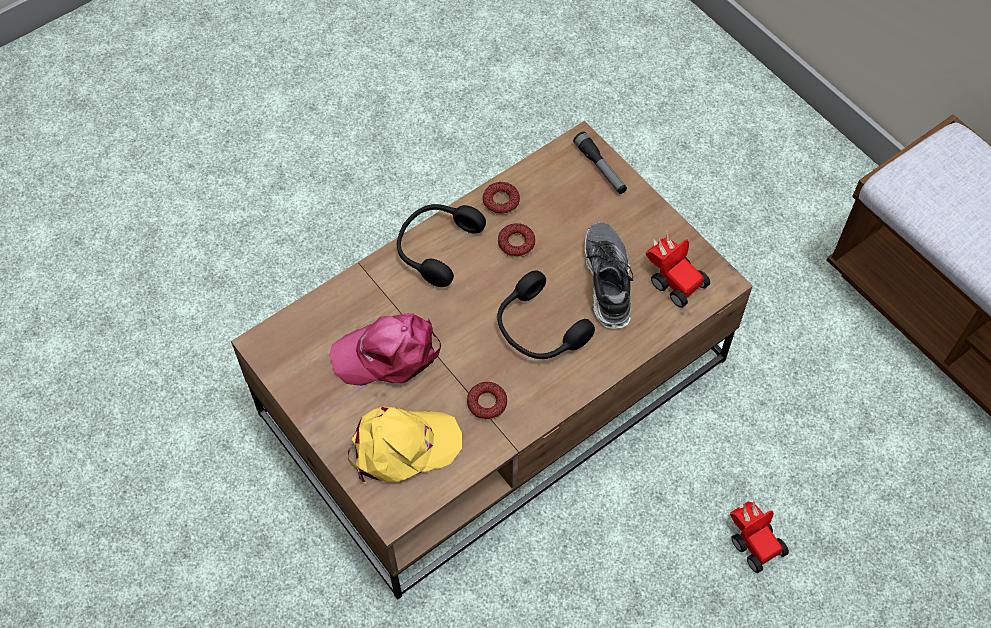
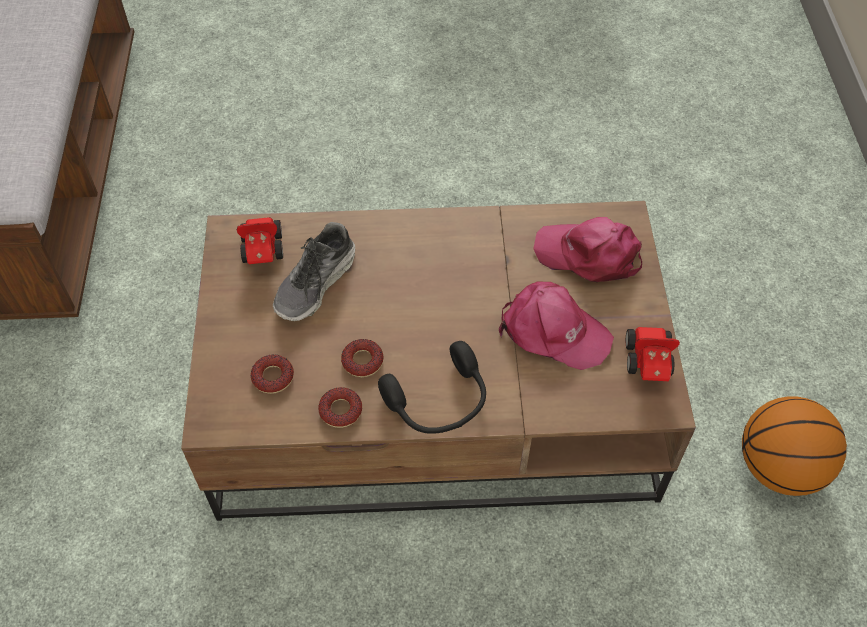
camera: 145 degrees left, 5 degrees down
(169, 504) = (779, 468): none -> basketball
(402, 447) = (589, 255): yellow cap -> pink cap
(487, 403) = (497, 249): donut -> donut (273, 377)
(538, 329) = (409, 279): black headphones -> none
(600, 168) = (219, 386): flashlight -> none
(752, 540) = (341, 193): toy car -> toy car (648, 366)

